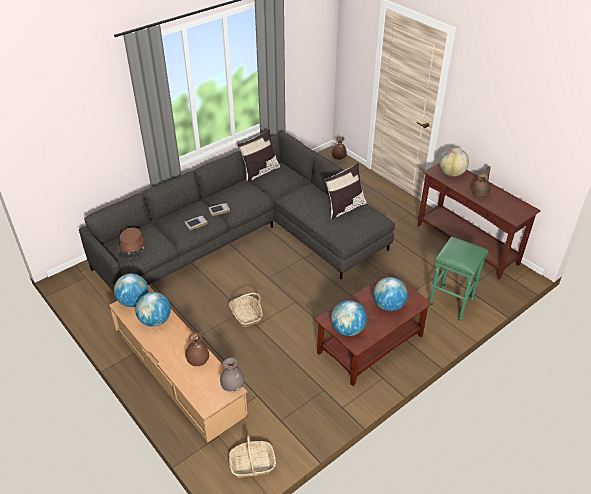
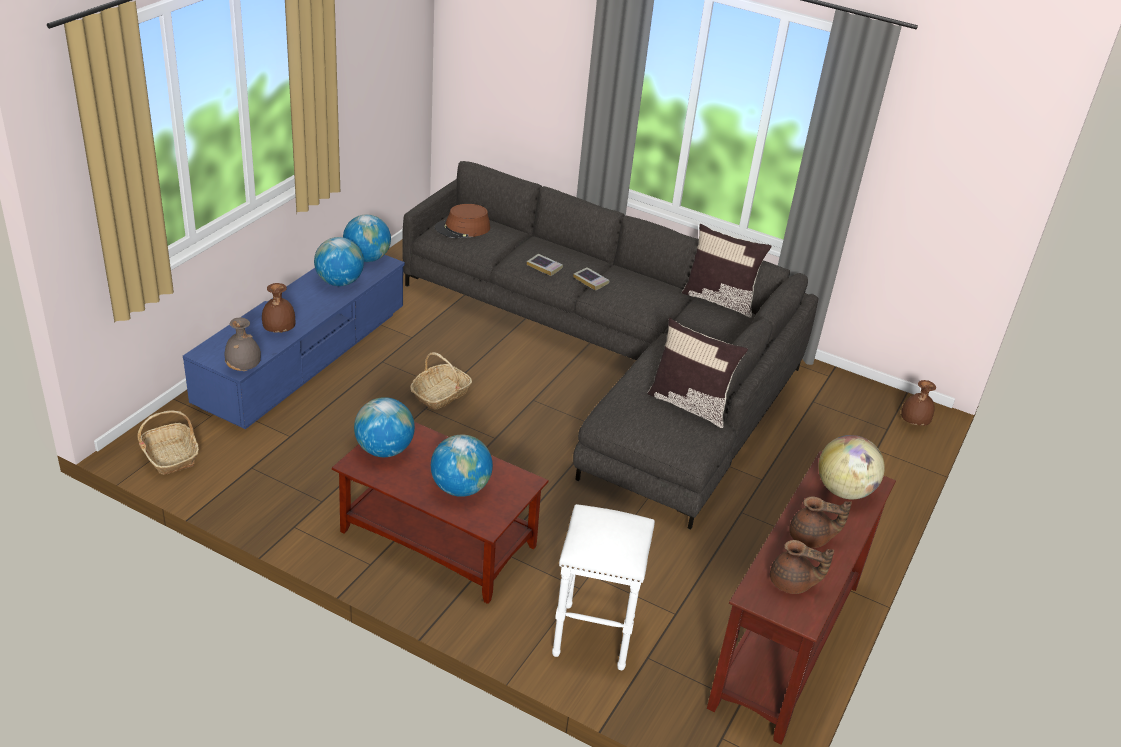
camera: 65 degrees right, 5 degrees down
(178, 374) = (304, 359): brown tv stand -> blue tv stand
(450, 302) = (595, 635): green stool -> white stool
(507, 206) = (792, 583): none -> brown teapot

